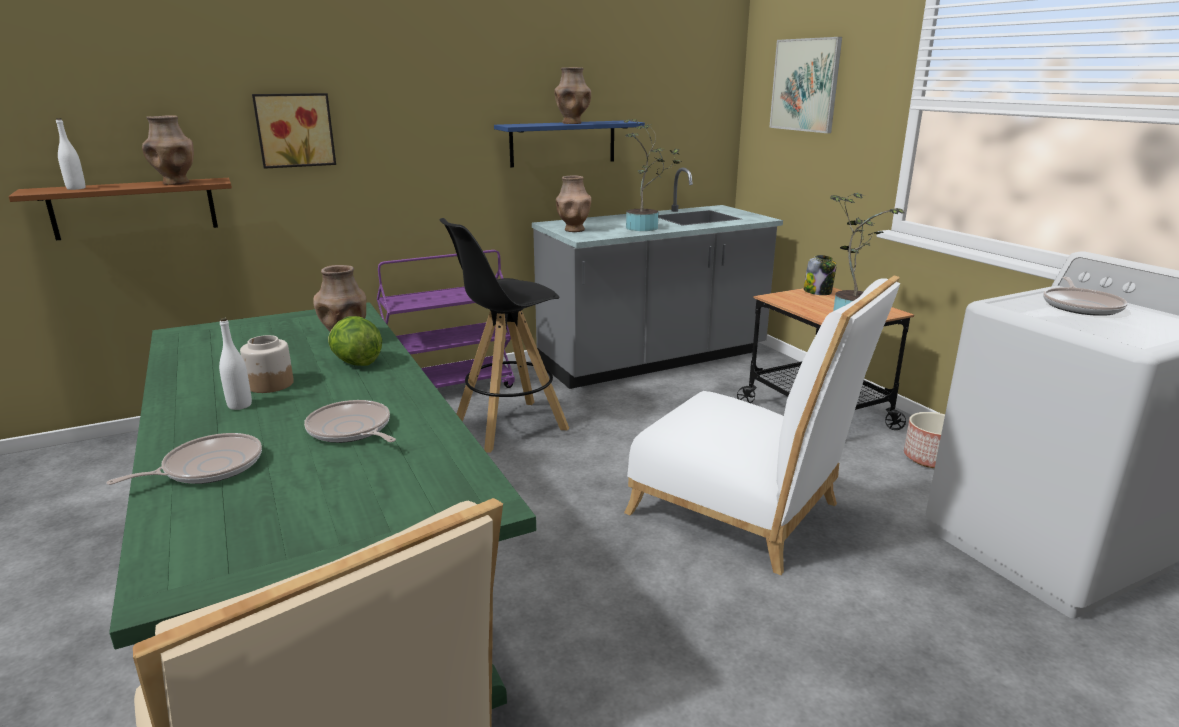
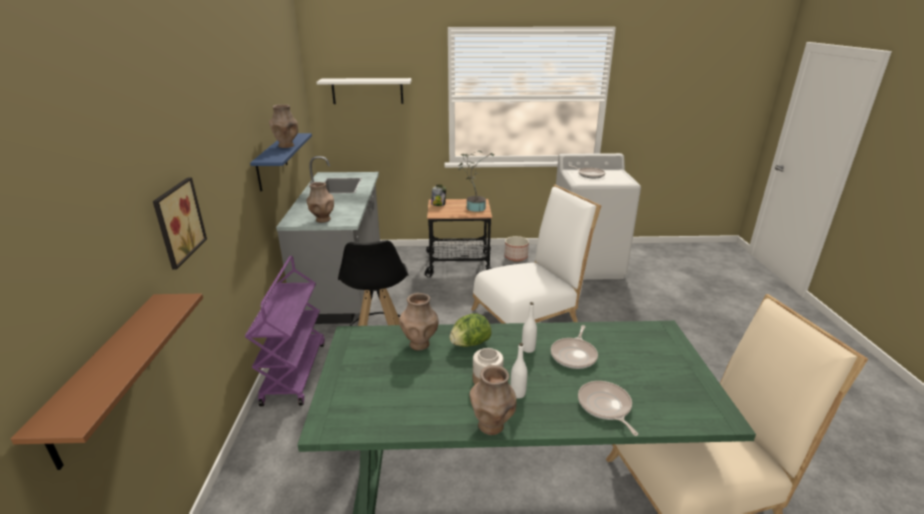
camera: 65 degrees left, 5 degrees up
(76, 188) = (96, 385): white bottle -> white bottle (528, 349)
(175, 183) = (155, 321): brown vase -> brown vase (491, 426)
(351, 430) = (574, 355): frying pan -> frying pan turned 45 degrees counterclockwise
(646, 227) = (347, 202): potted plant -> none
(805, 85) = (367, 91): picture -> white shelf

